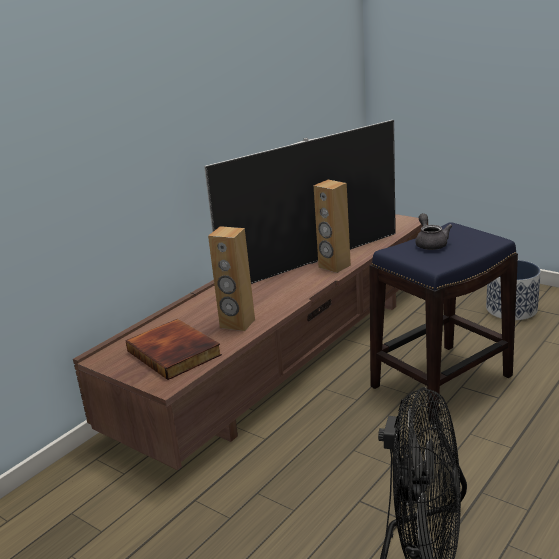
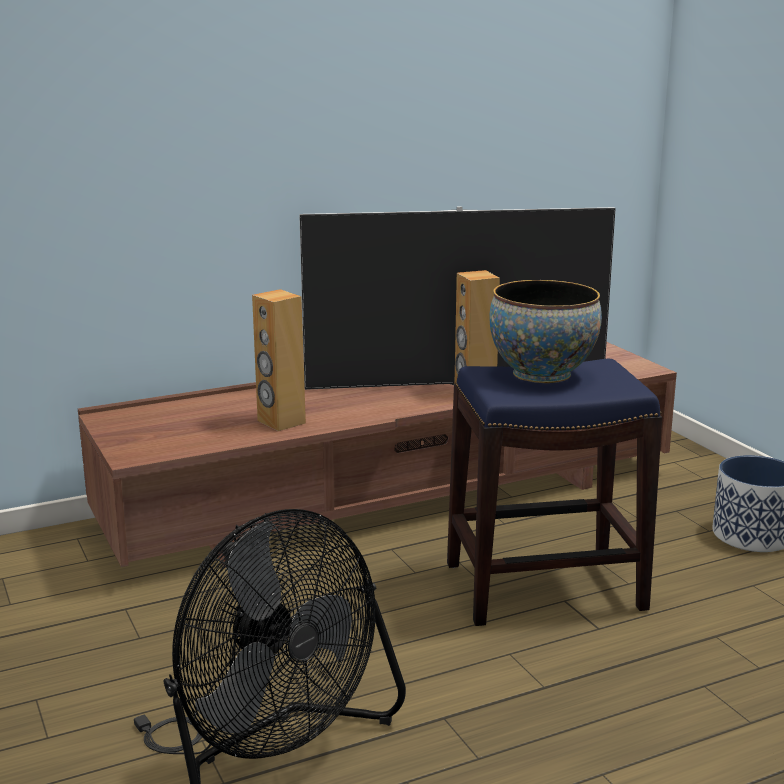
camera: 25 degrees right, 5 degrees down
(175, 352) = (181, 431): book -> none
(430, 243) = (542, 374): grey teapot -> bowl

